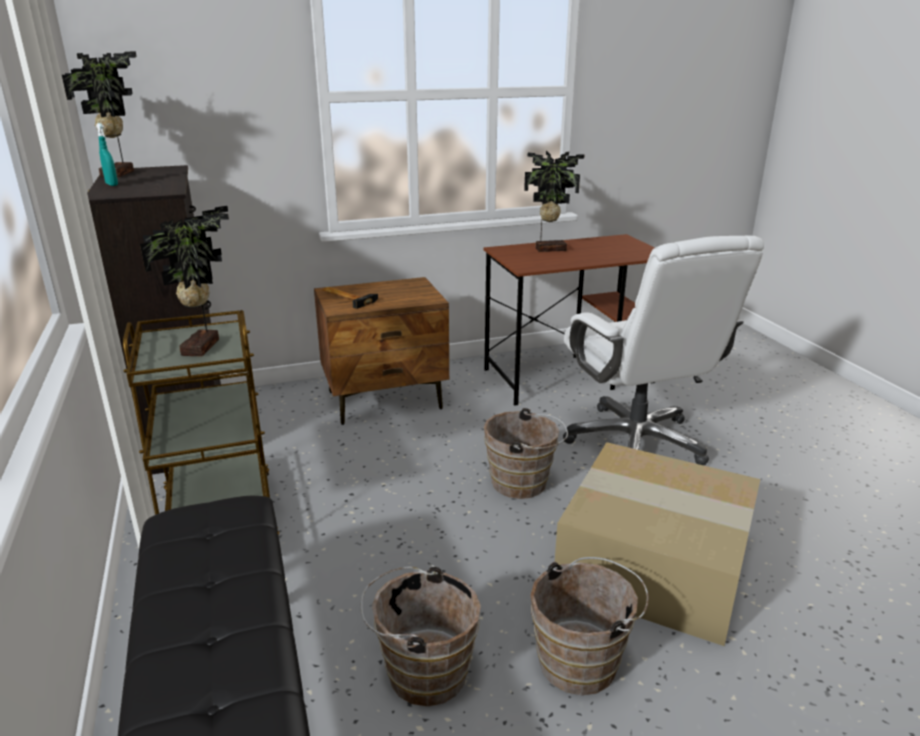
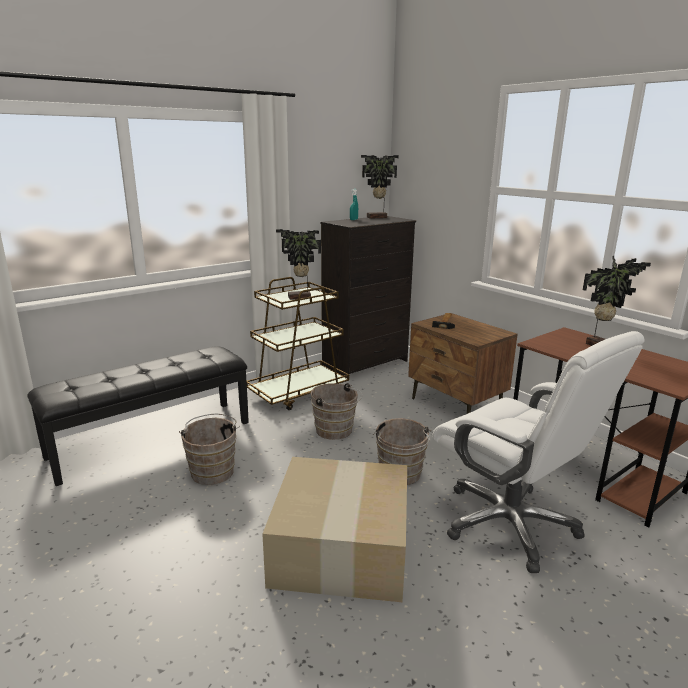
camera: 70 degrees right, 5 degrees down
(583, 661) = (234, 523): brown bucket -> brown bucket (336, 431)
(636, 442) = (510, 524): white office chair -> white office chair turned 90 degrees counterclockwise

